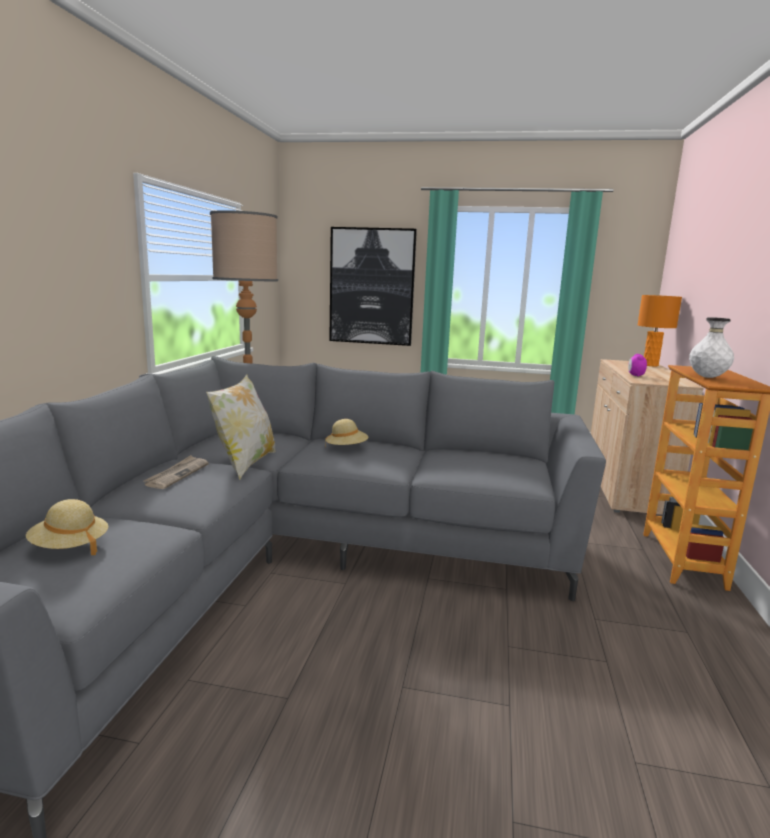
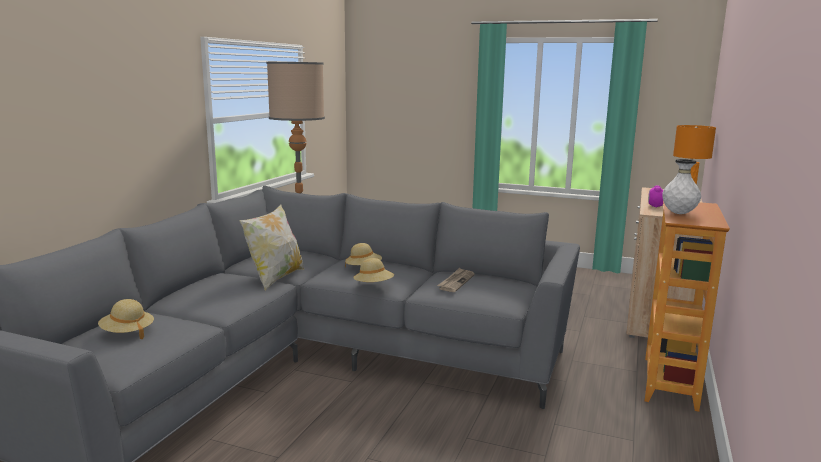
camera: 10 degrees right, 0 degrees up
(177, 474) = (218, 285): newspaper -> newspaper (456, 282)
(370, 468) = (373, 286): none -> beige hat
(371, 286) = (428, 114): picture -> none

